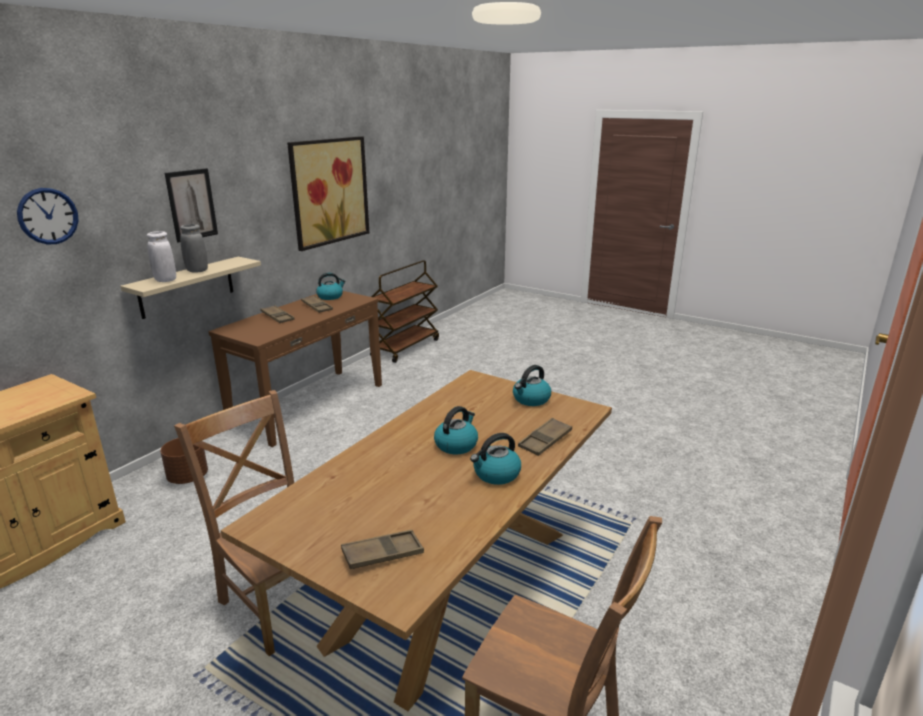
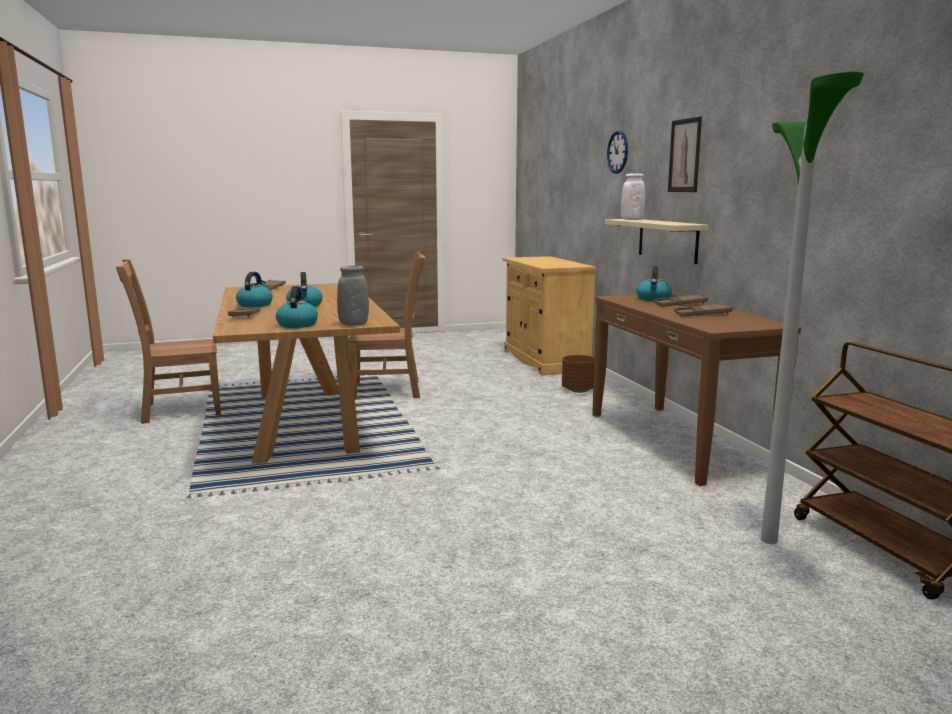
camera: 130 degrees right, 10 degrees down
(197, 271) = (654, 221): grey vase -> grey vase (353, 324)
(329, 191) = (840, 160): picture -> none
(330, 296) = (748, 321): kettle -> kettle (653, 299)
(425, 363) = (769, 540): none -> floor lamp

